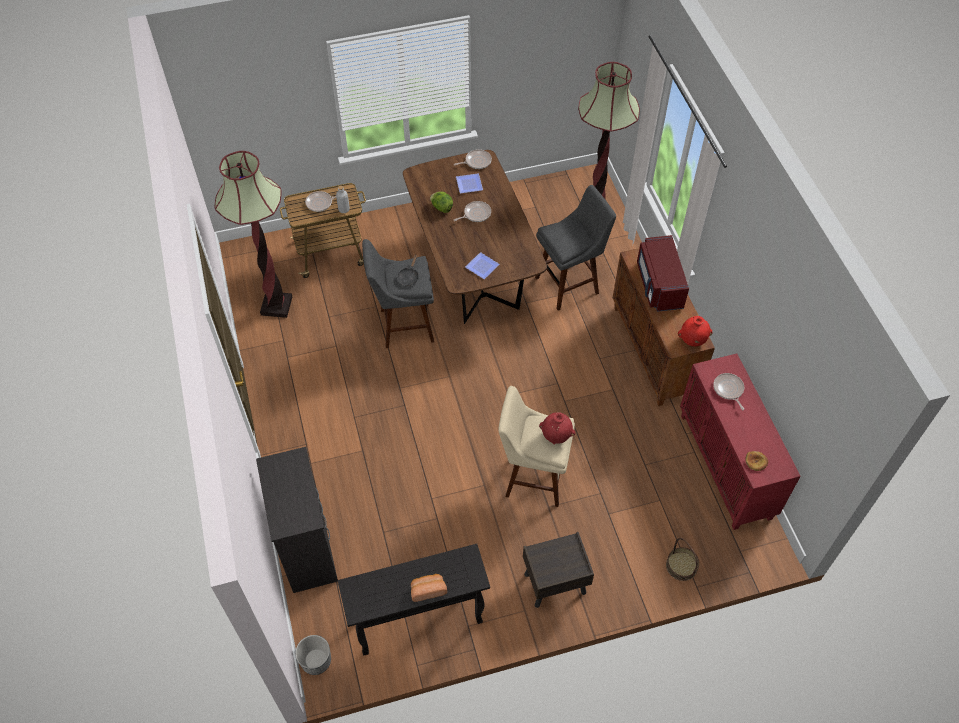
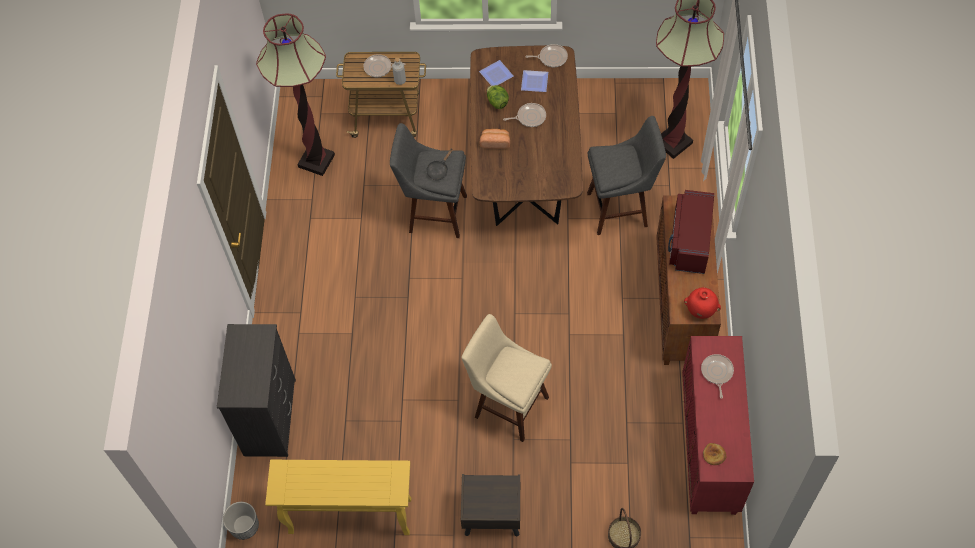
camera: 20 degrees right, 5 degrees up
(417, 621) = (349, 516): black console table -> yellow console table
(428, 590) = (349, 492): bread -> bread (495, 142)
(482, 267) = (515, 178): plate -> plate (496, 76)
(556, 436) = (525, 375): red vase -> none

